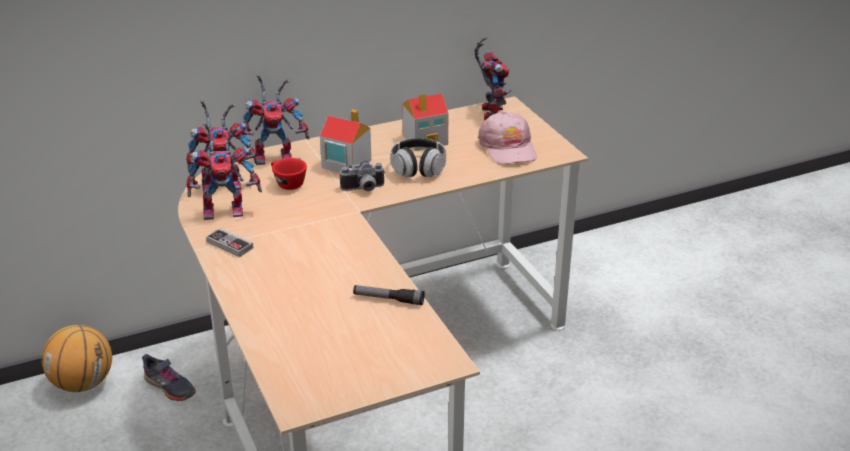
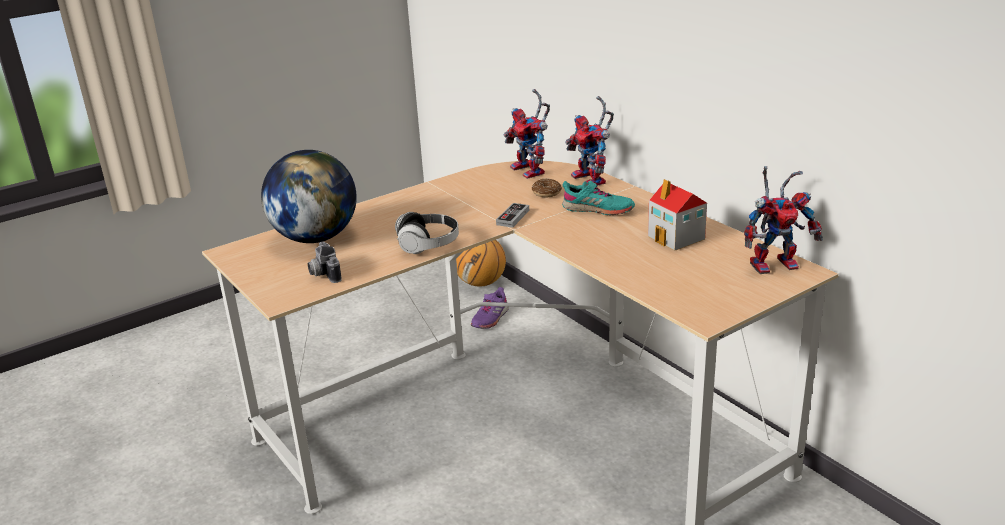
camera: 80 degrees right, 5 degrees down
(169, 387) = (490, 318): grey shoe -> purple shoe
(227, 209) = (491, 180): toy robot -> none
(229, 245) = (437, 191): game controller -> game controller (513, 217)
(287, 183) = (546, 193): red cup -> donut
(301, 335) = (315, 238): none -> globe
(345, 164) = (598, 209): toy house -> turquoise shoe
(363, 189) = (553, 224): camera -> camera (323, 274)
(388, 299) = (370, 263): flashlight -> none
(418, 168) = (611, 243): headphones -> headphones (428, 245)
(508, 148) = (693, 284): pink cap -> none

